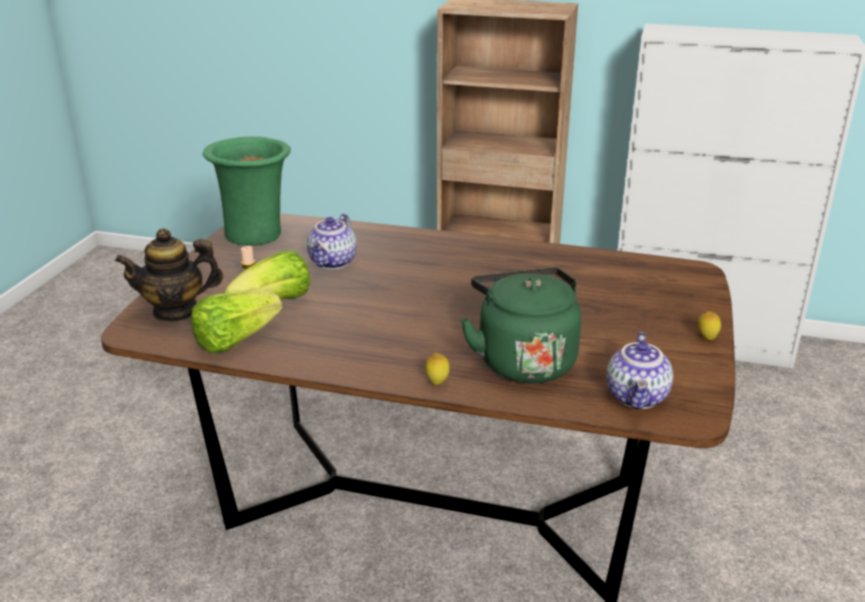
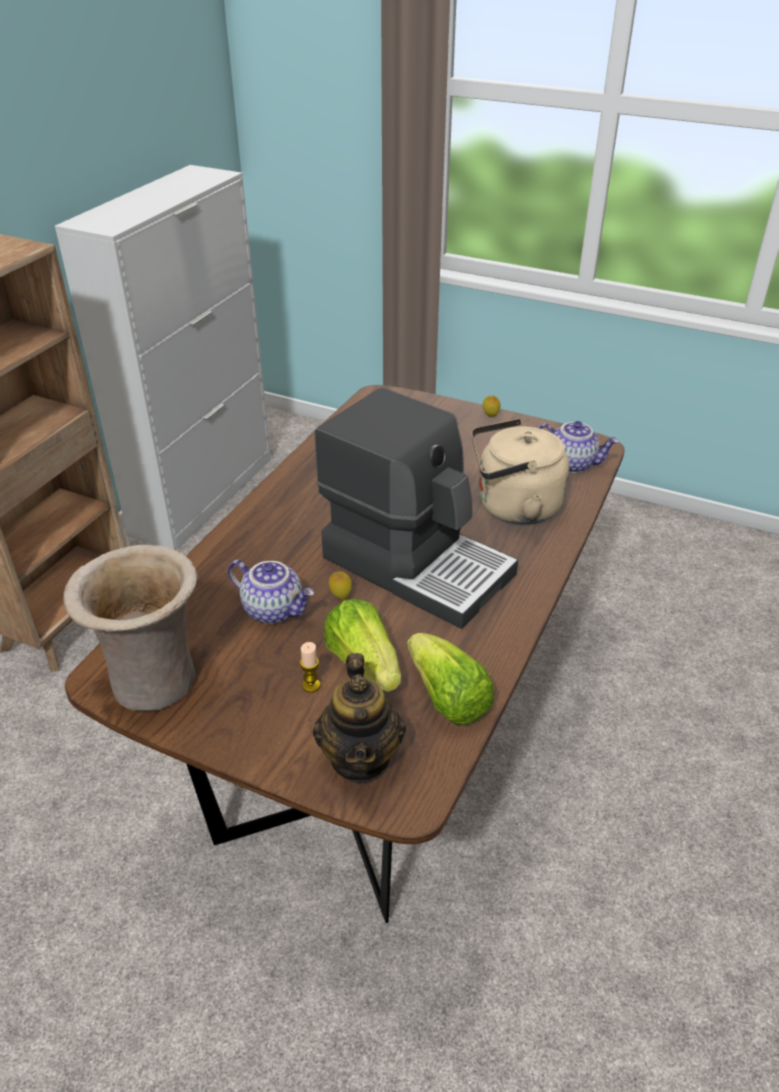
camera: 80 degrees left, 10 degrees up
(255, 234) = (152, 680): green vase -> beige vase
(408, 315) = (417, 564): none -> coffee machine
(437, 382) = (545, 559): lemon -> lemon (341, 597)
(523, 360) = (513, 507): green kettle -> beige kettle

